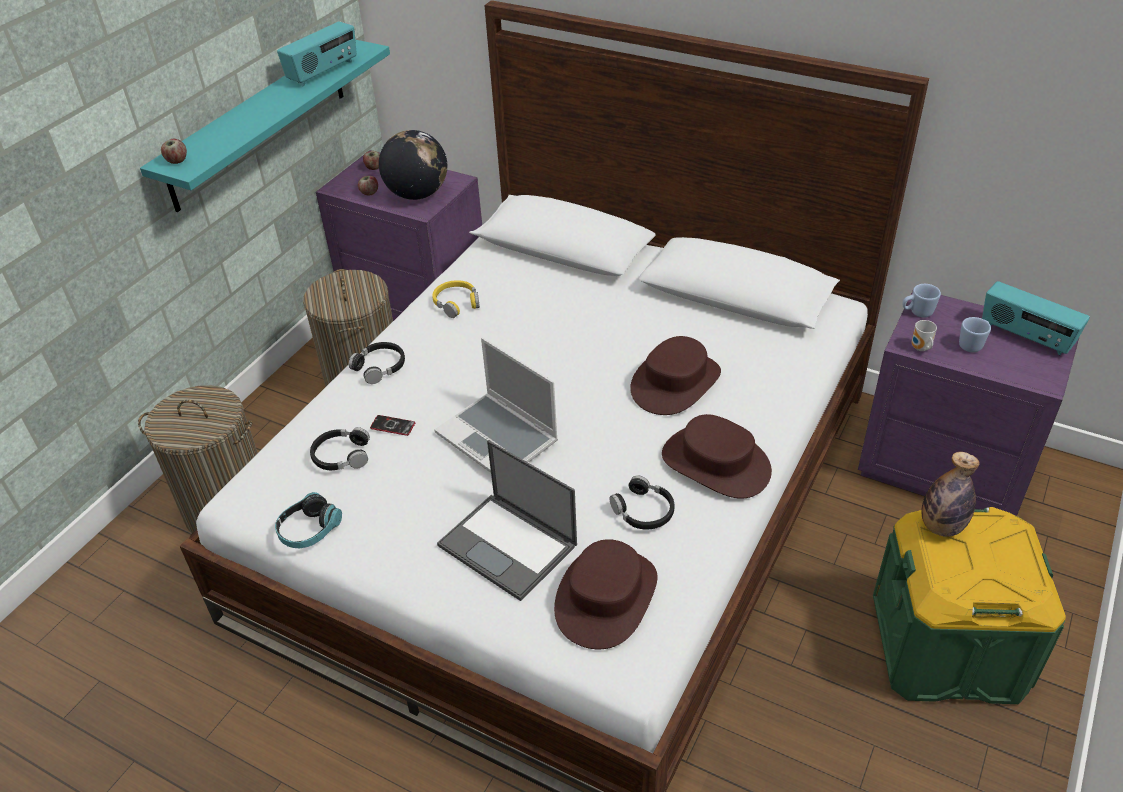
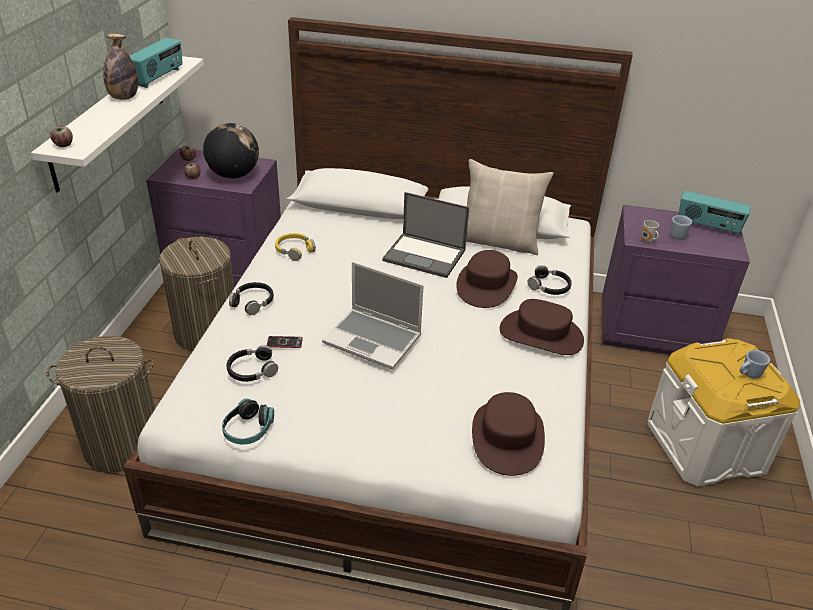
camera: 20 degrees left, 5 degrees down
(258, 123) = (109, 120): turquoise shelf -> white shelf
(509, 546) = (417, 414): laptop -> laptop (425, 255)
(643, 511) = (506, 374): black headphones -> black headphones (549, 286)
(722, 321) = (499, 241): none -> beige pillow
(917, 313) = (633, 219): blue mug -> blue mug (748, 374)
(941, 526) = (703, 355): bottle -> bottle (124, 98)
(947, 646) = (706, 445): green storage box -> white storage box

